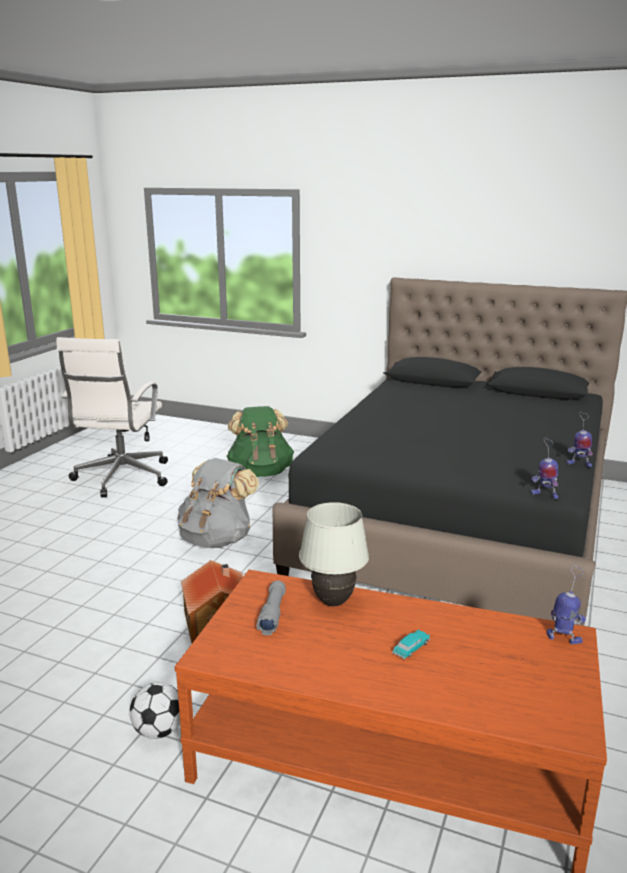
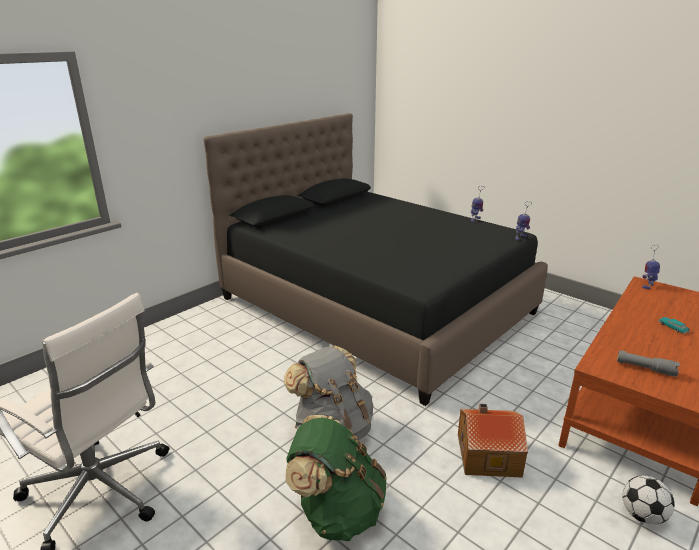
camera: 70 degrees left, 5 degrees up
(260, 473) = (201, 374): green backpack -> green backpack (337, 511)
(333, 602) = (622, 342): white table lamp -> none

